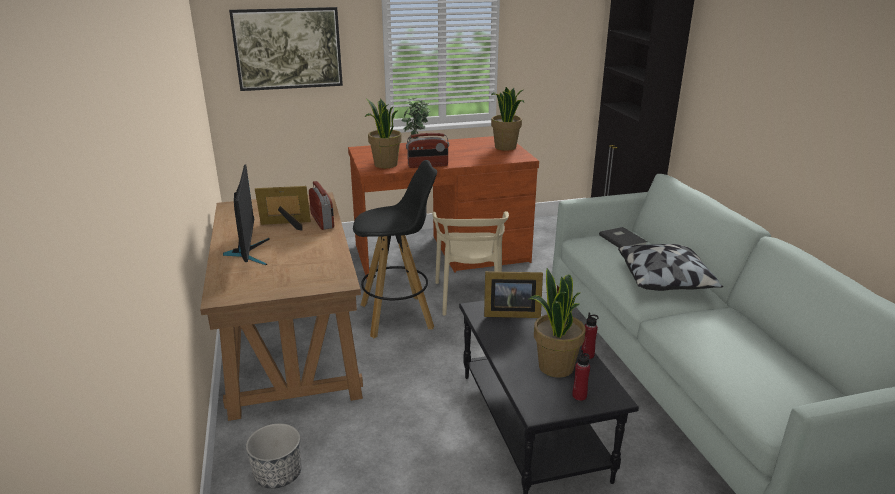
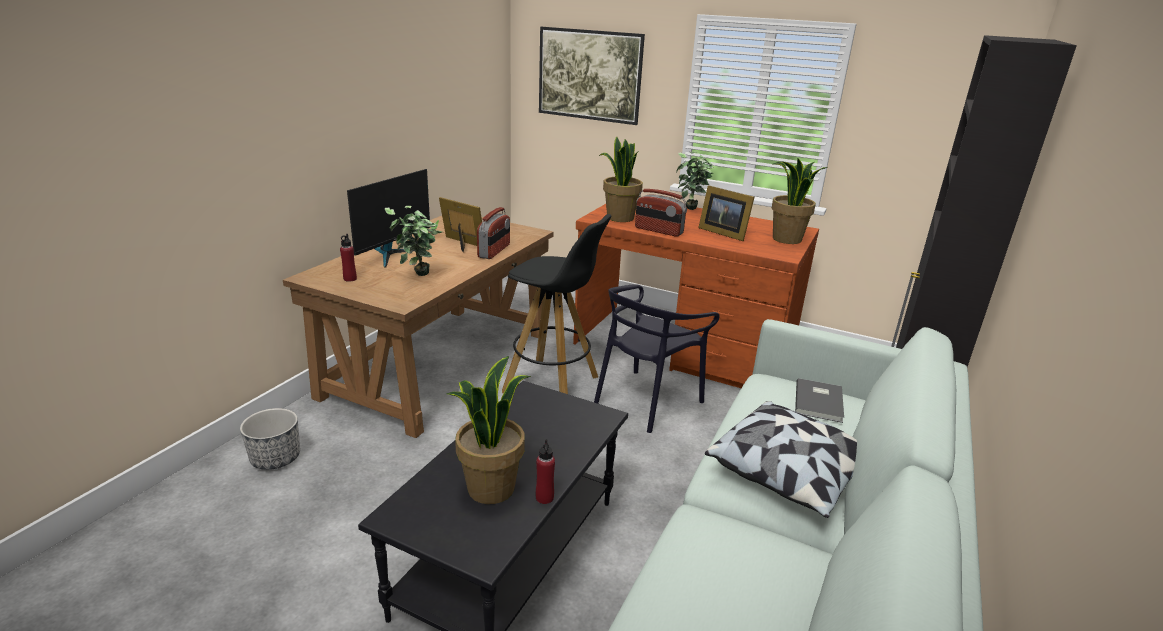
camera: 40 degrees right, 0 degrees up
(310, 261) = (418, 277): none -> potted plant
(469, 297) = (646, 401): beige chair -> black chair
(510, 313) = (550, 413): picture frame -> picture frame (722, 232)
(579, 396) = (456, 530): red bottle -> red bottle (350, 279)

